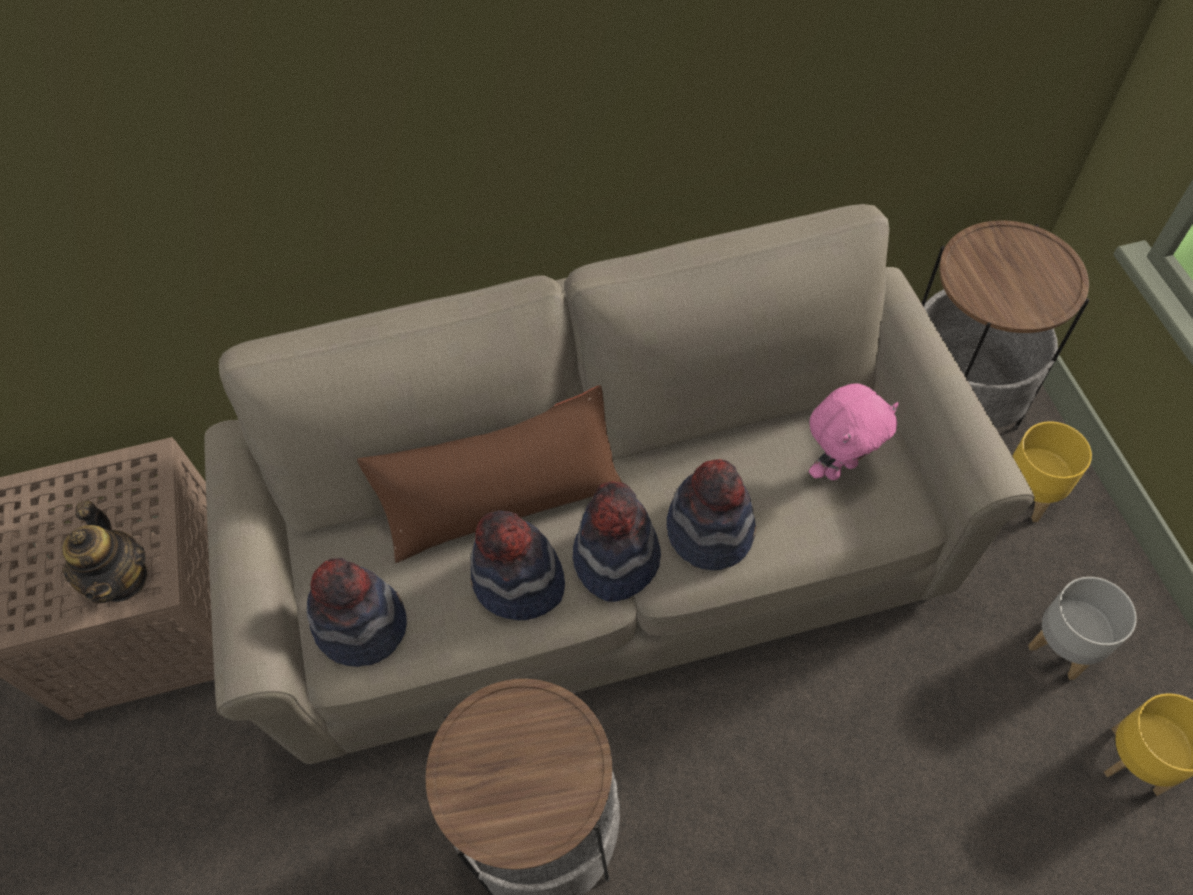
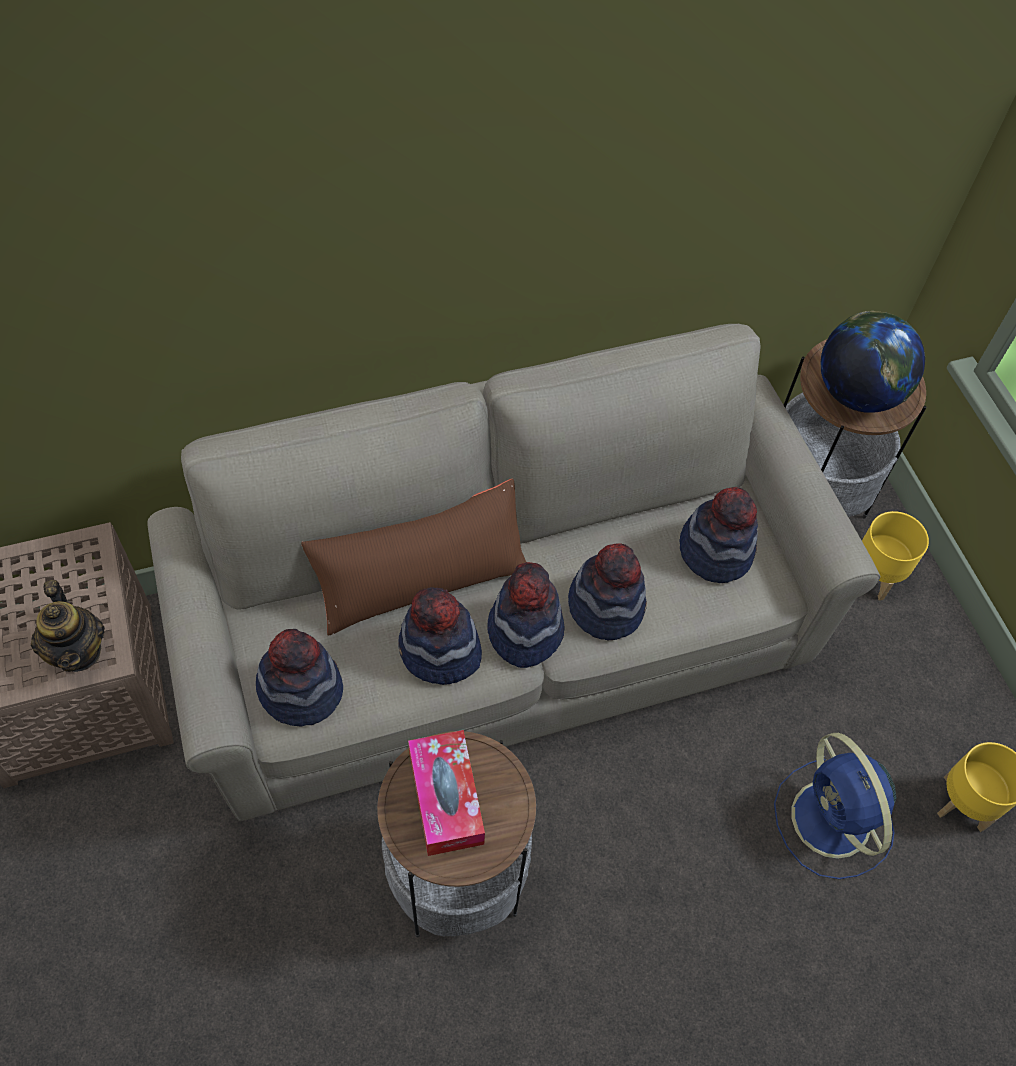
camera: 10 degrees left, 0 degrees up
(506, 760) = (446, 798): none -> tissue box
(839, 467) = (715, 551): pink plush toy -> hat
(978, 780) = (832, 822): none -> blue fan
(1006, 286) = (857, 394): none -> globe
(1064, 647) = (904, 709): grey planter -> none

